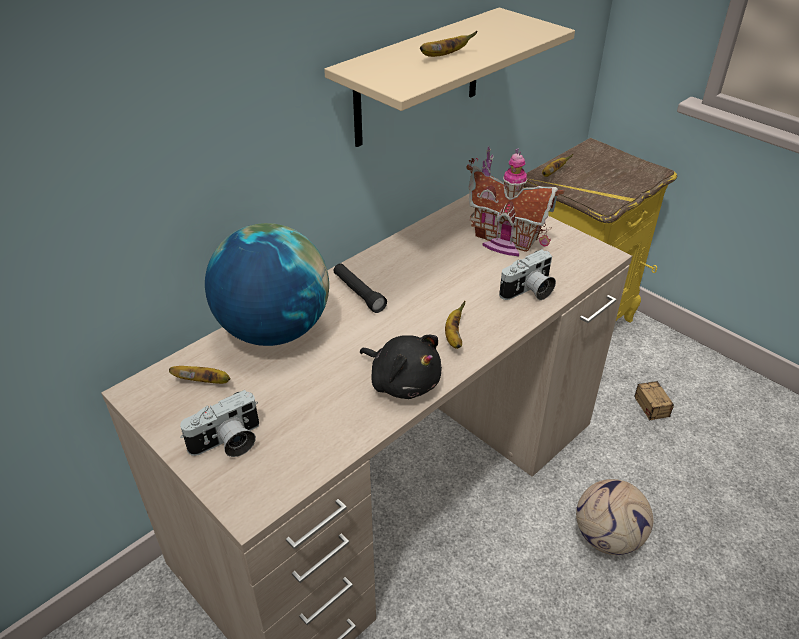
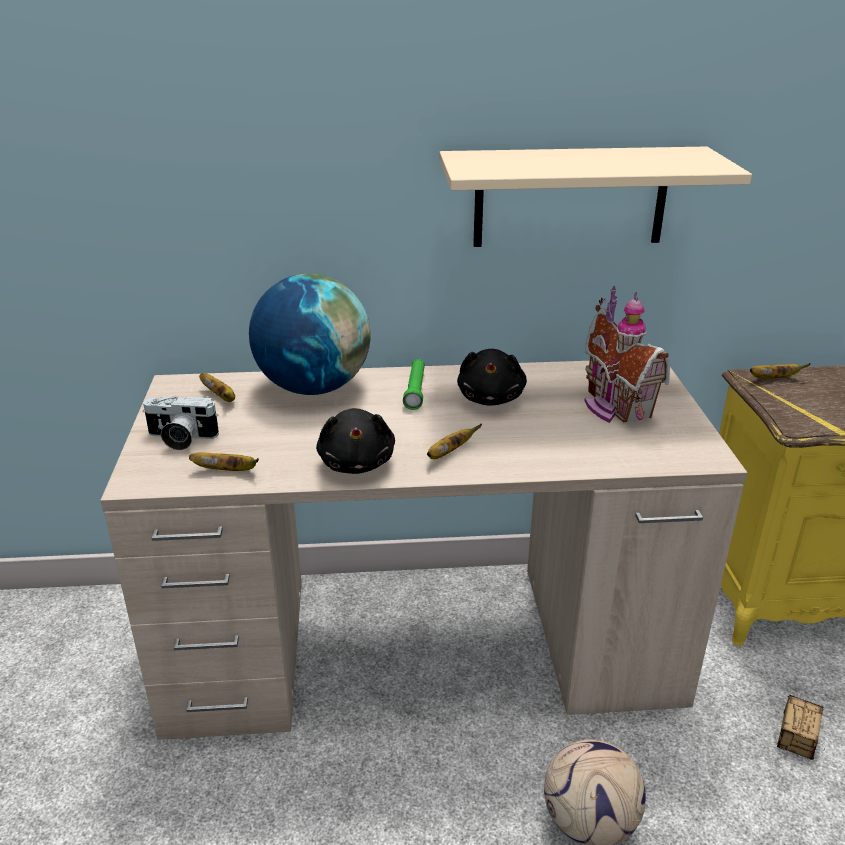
camera: 40 degrees right, 10 degrees down
(358, 293) = (415, 391): black flashlight -> green flashlight
(420, 273) = (491, 398): none -> black plush toy
(444, 56) = (561, 163): banana -> banana (228, 471)
(529, 292) = (575, 453): camera -> none

